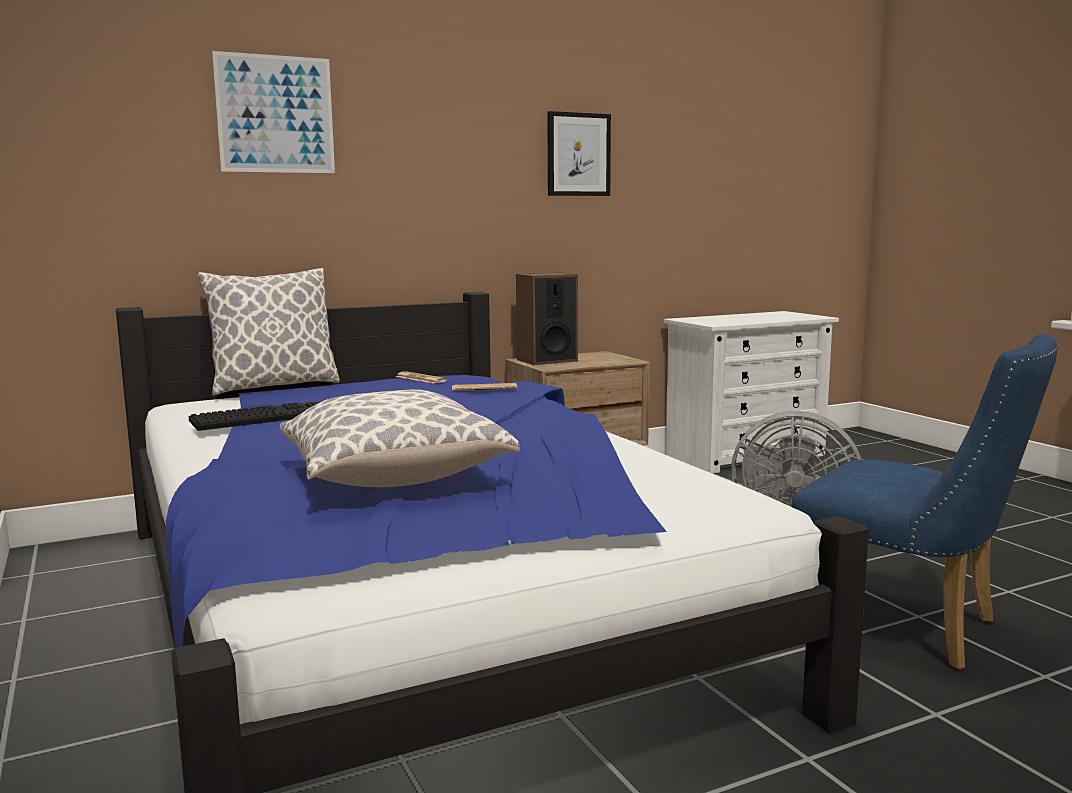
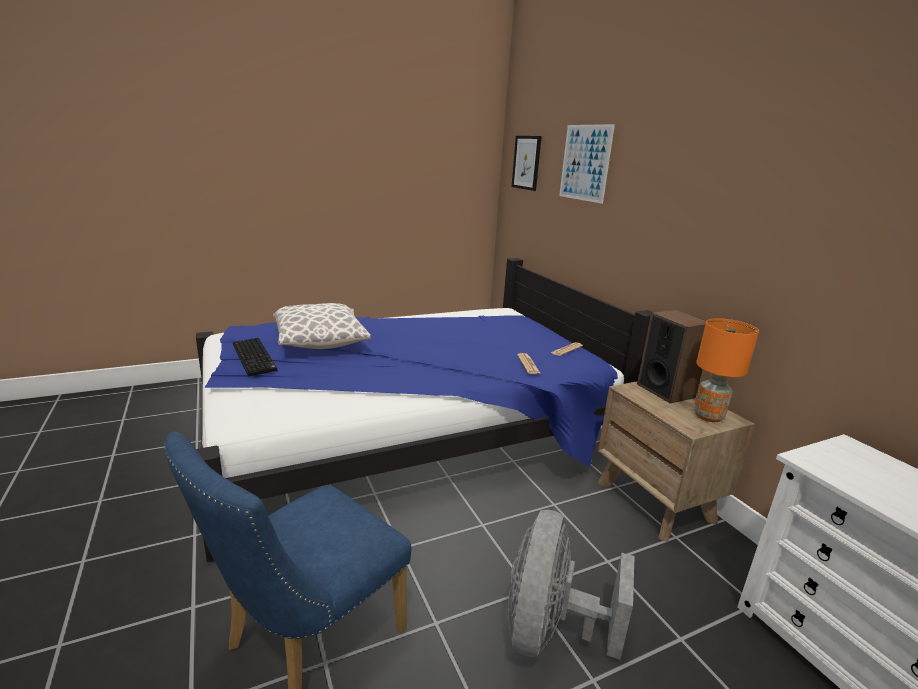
camera: 90 degrees right, 10 degrees up
(266, 417) = (454, 321): keyboard -> keyboard (255, 357)
(274, 386) = (538, 320): pillow -> none
(578, 154) = (788, 211): picture -> picture (526, 162)
(601, 356) = (708, 417): none -> orange table lamp

